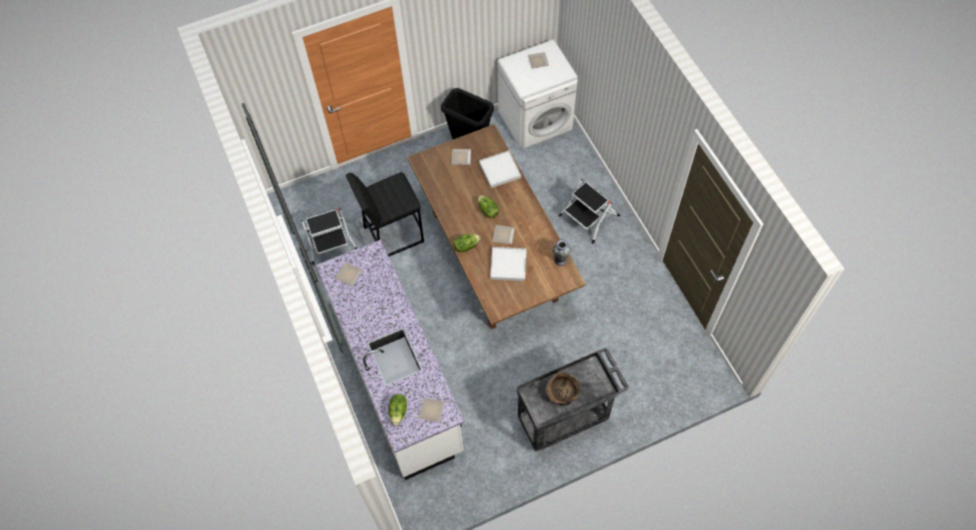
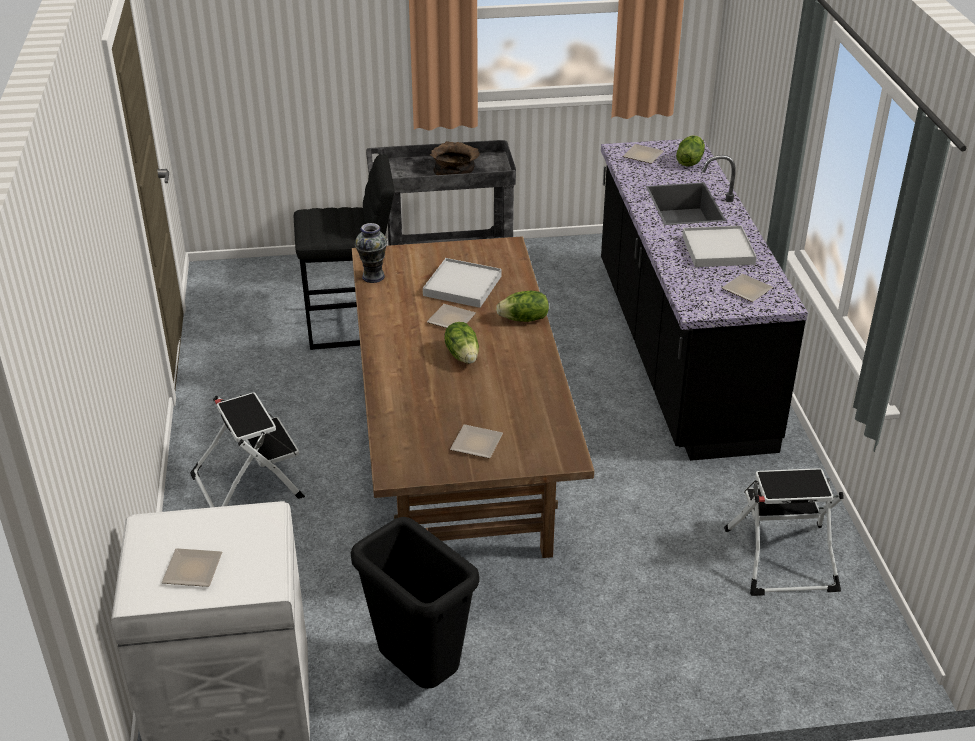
camera: 165 degrees left, 25 degrees down
(392, 235) = (648, 537): black stool -> black stool (352, 325)
(397, 377) = (678, 353): white counter -> black counter
(500, 170) = (407, 407): white tray -> white tray (718, 250)

